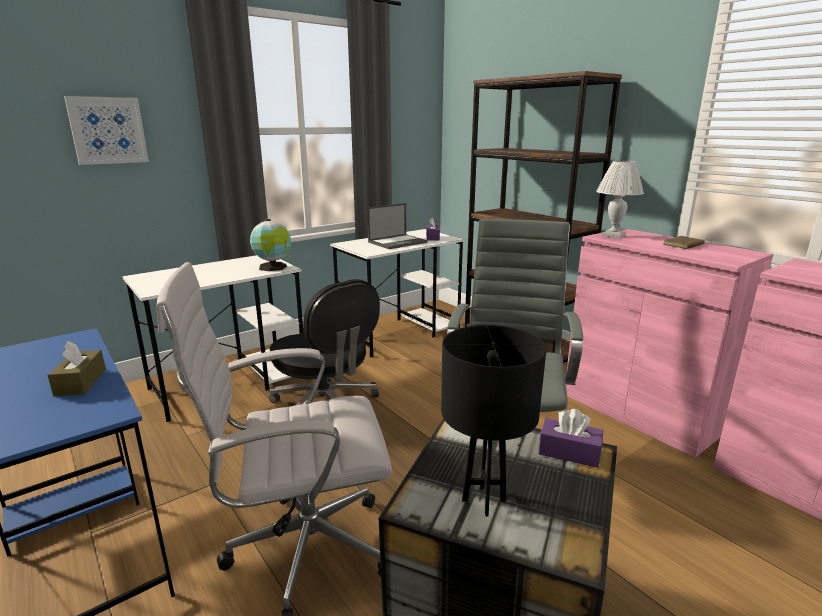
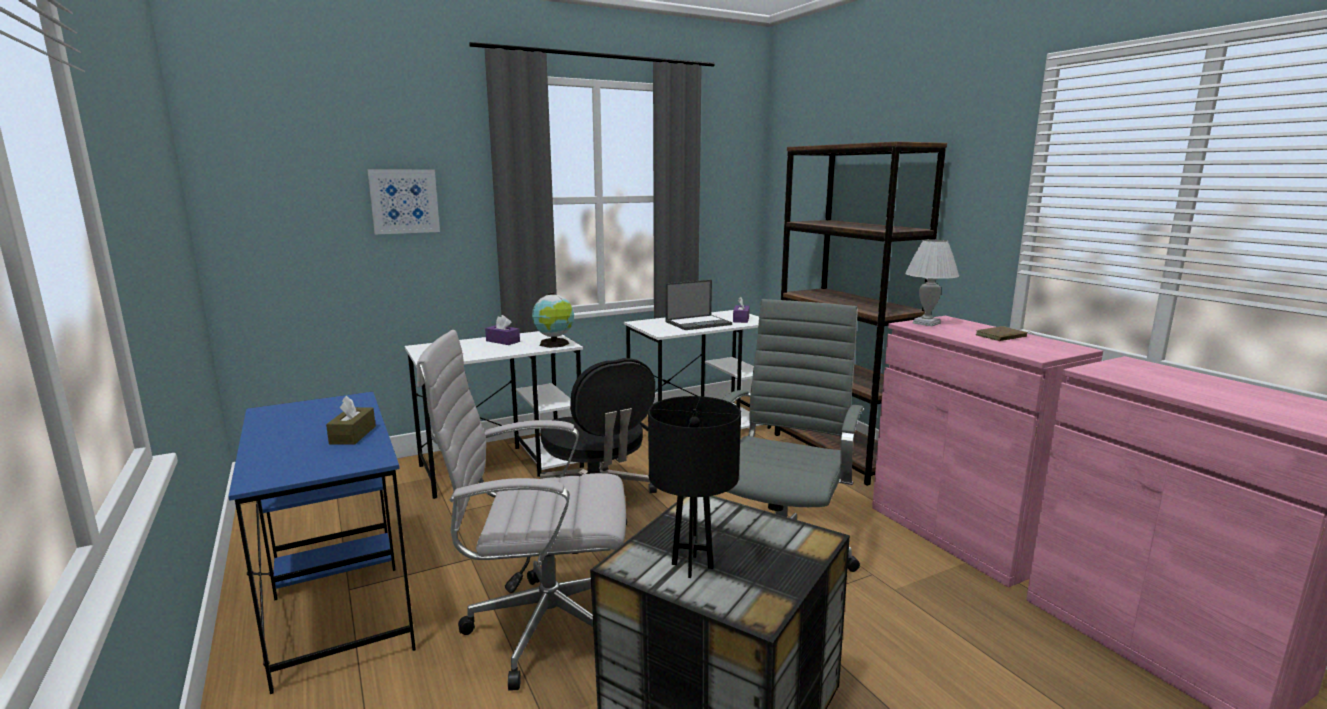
camera: 10 degrees right, 5 degrees down
(569, 452) = (796, 536): purple tissue box -> purple tissue box (503, 341)

